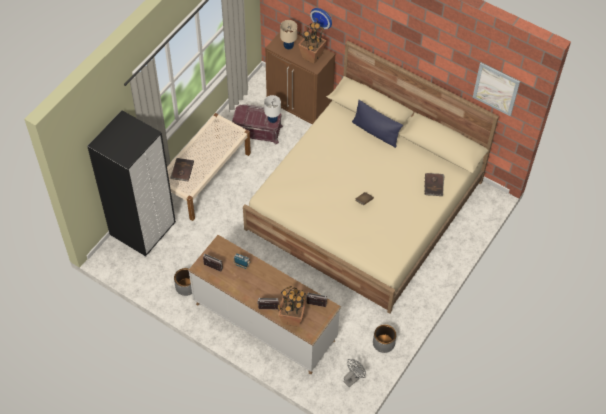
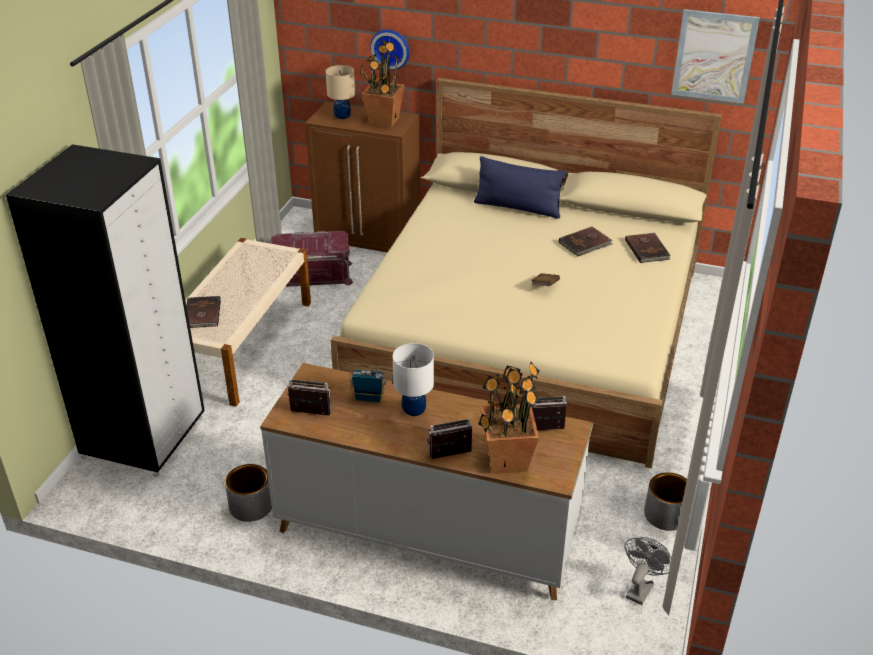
camera: 15 degrees left, 20 degrees down
(272, 120) = (336, 242): white table lamp -> white table lamp (412, 410)
(401, 172) = (585, 243): none -> brown book

